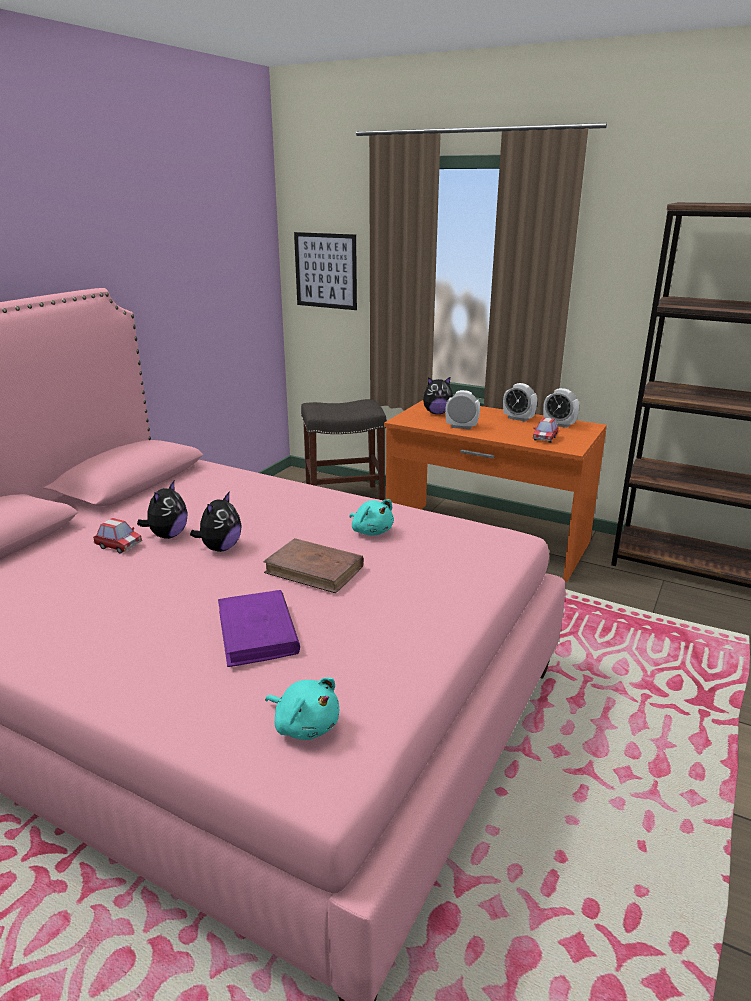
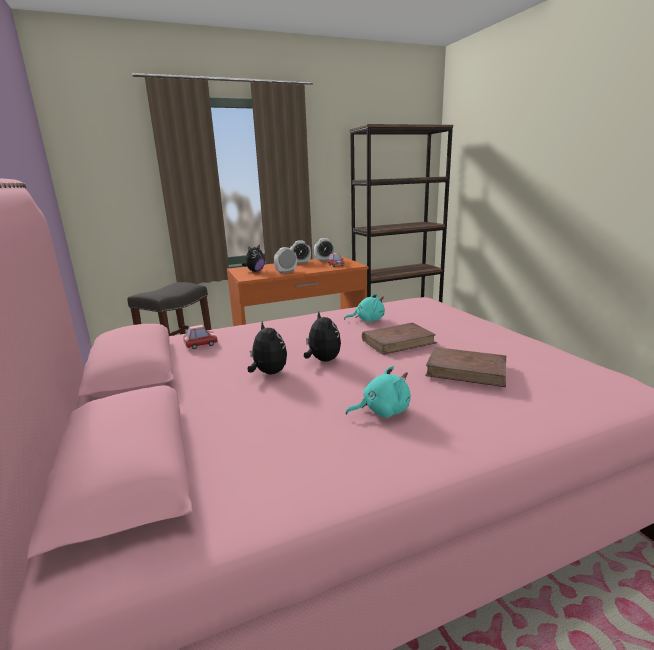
camera: 50 degrees left, 5 degrees down
(118, 546) = (253, 394): toy car -> toy car (201, 344)
(257, 632) = (466, 370): purple book -> brown book
(305, 725) = (584, 382): turquoise plush toy -> turquoise plush toy (382, 411)
(326, 271) = (109, 188): picture -> none

